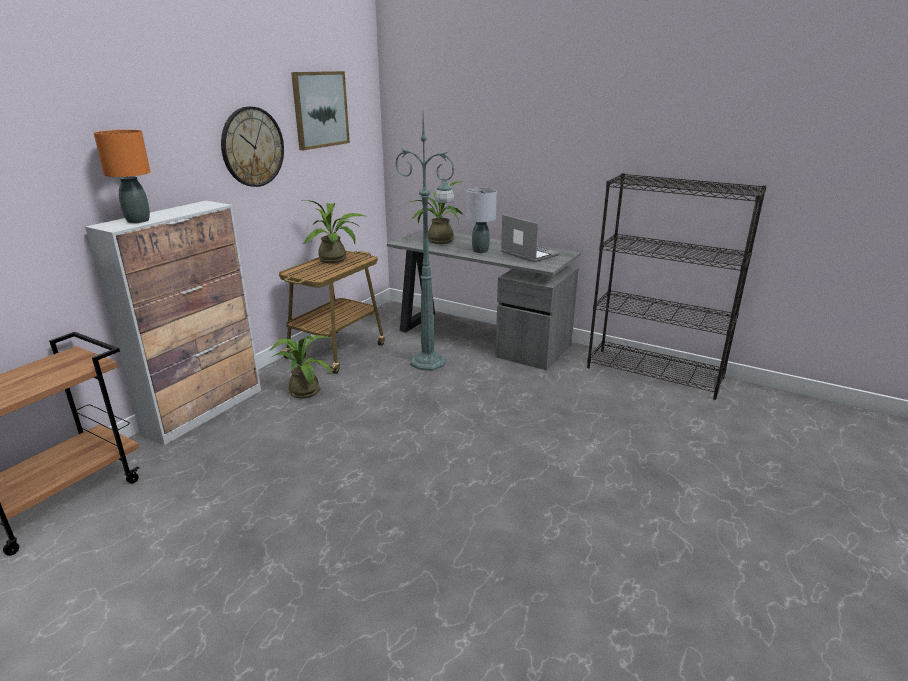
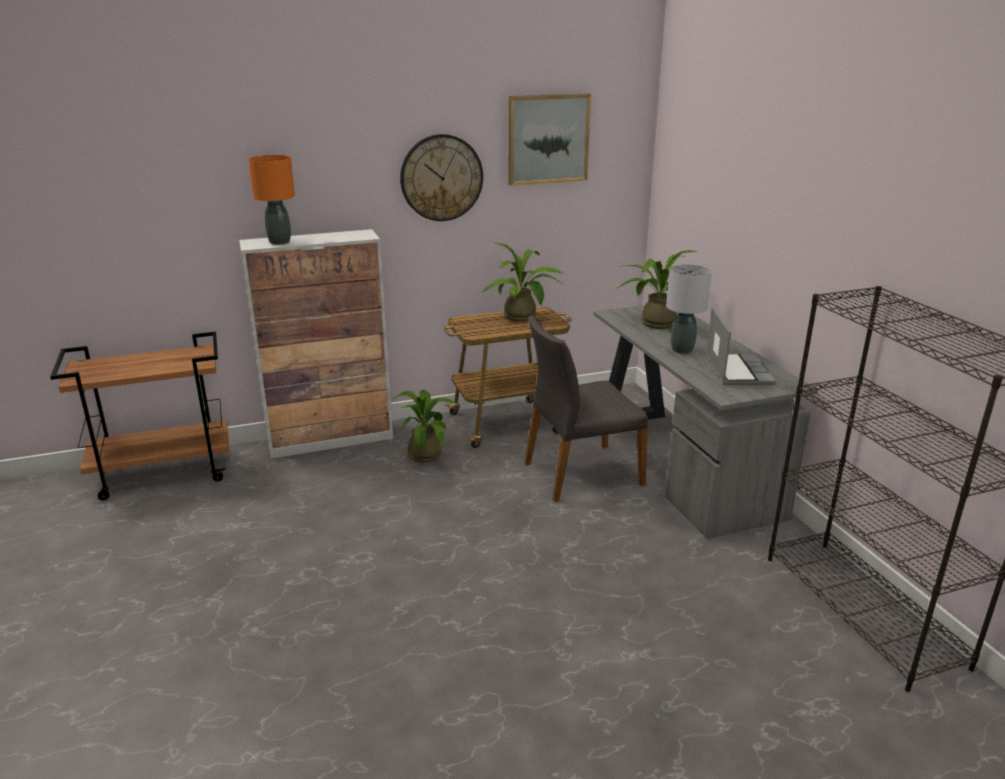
camera: 40 degrees right, 0 degrees up
(429, 363) = (580, 473): green floor lamp -> grey chair

